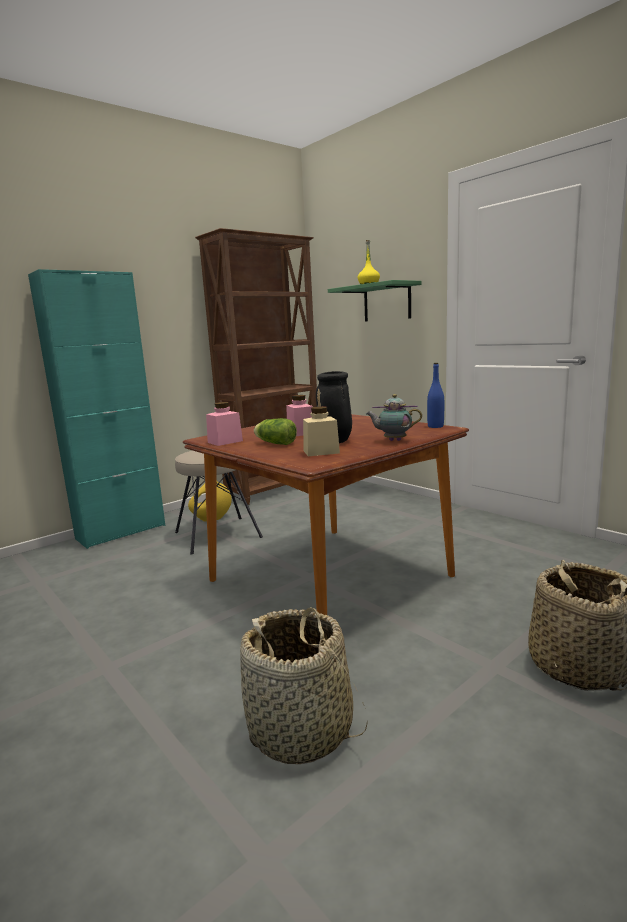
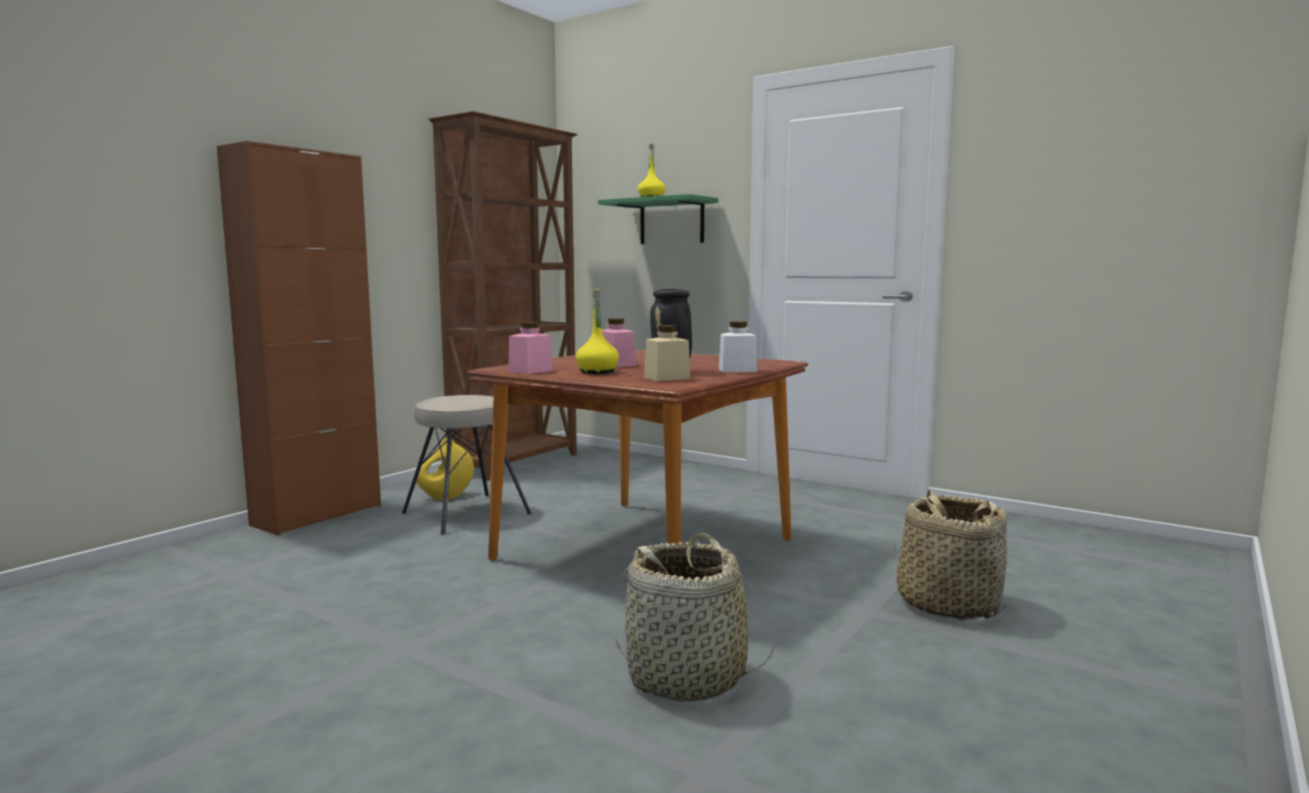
camera: 15 degrees left, 5 degrees down
(121, 532) = (317, 515): turquoise cabinet -> brown cabinet
(274, 443) = (597, 372): lettuce -> yellow bottle
(393, 440) = (737, 370): teapot -> white jar
(435, 426) = (770, 360): blue bottle -> none

